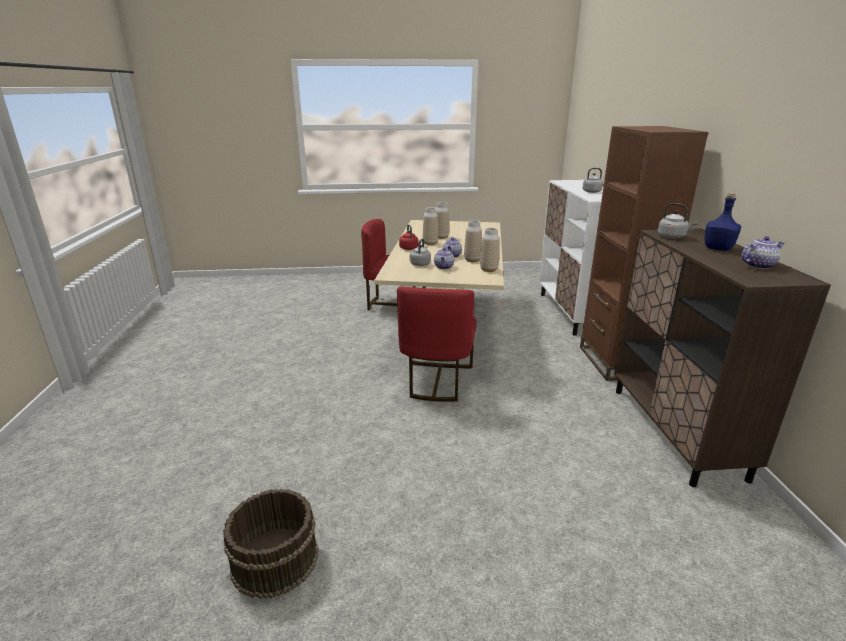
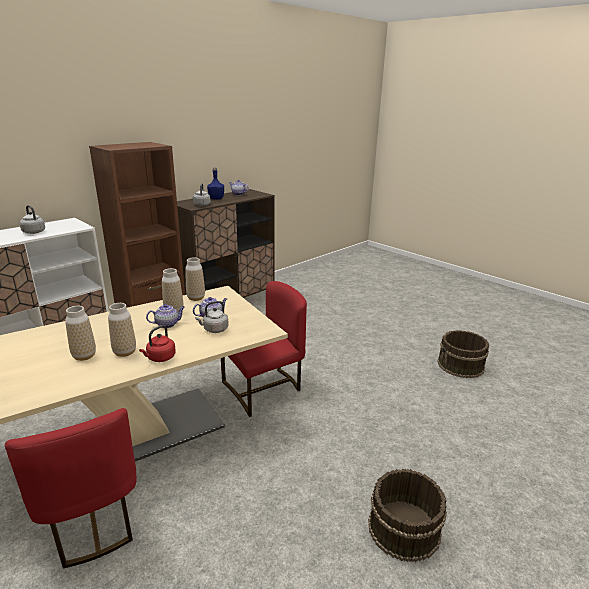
camera: 130 degrees left, 0 degrees up
(240, 372) = (403, 527): none -> brown bucket

